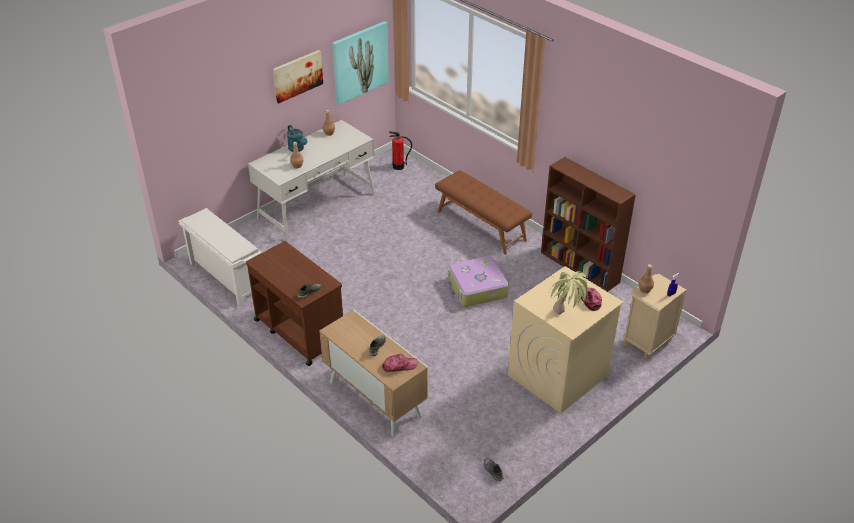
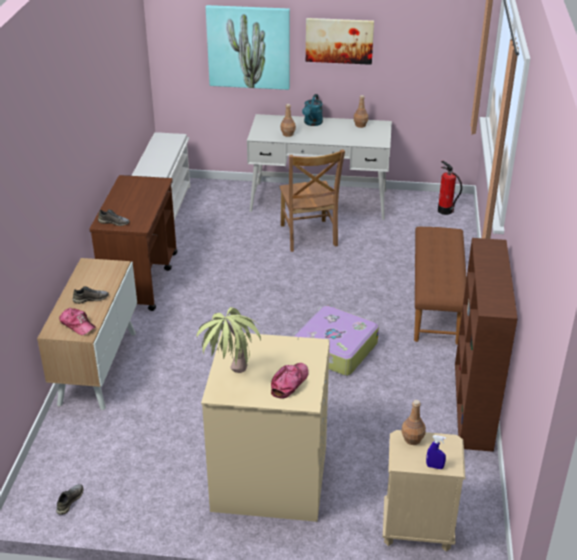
camera: 50 degrees right, 5 degrees down
(351, 233) = (308, 237): none -> brown chair
(359, 62) = (433, 61): picture -> picture (249, 47)

